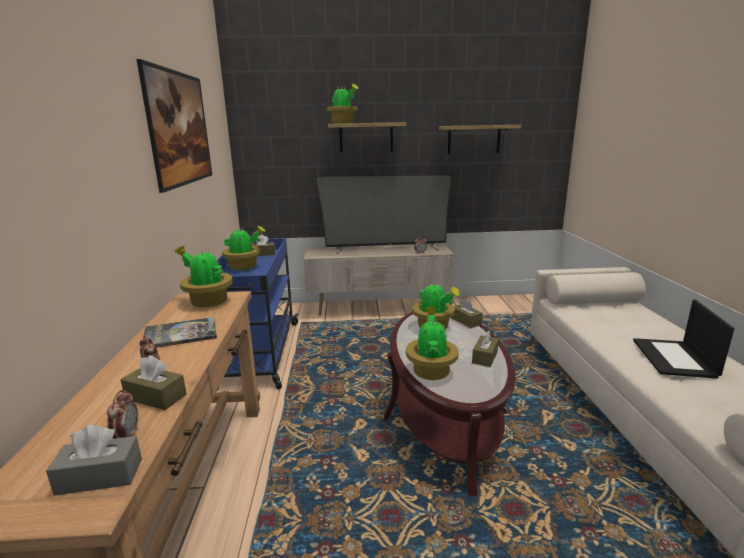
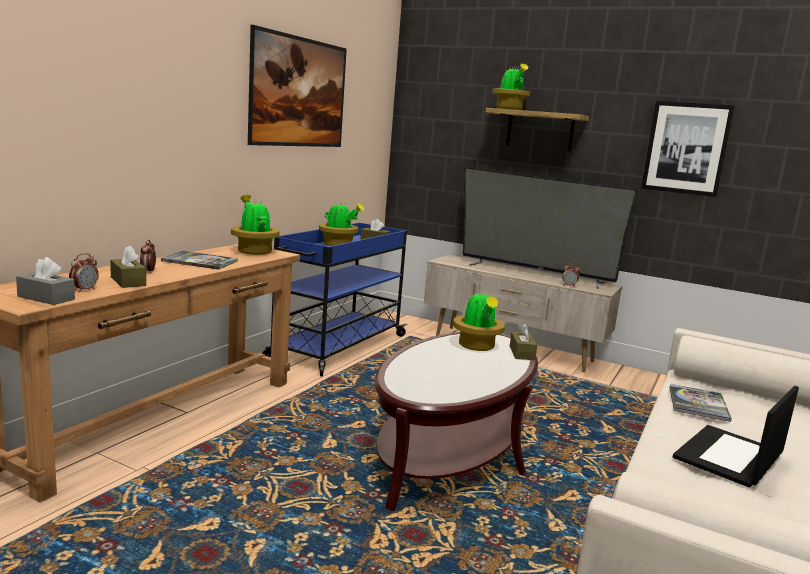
camera: 30 degrees right, 5 degrees down
(431, 371) = (409, 370): potted plant -> none
(473, 139) = (686, 148): shelf -> picture
(485, 357) = (484, 380): brown tissue box -> none
(600, 322) = (698, 403): none -> book

